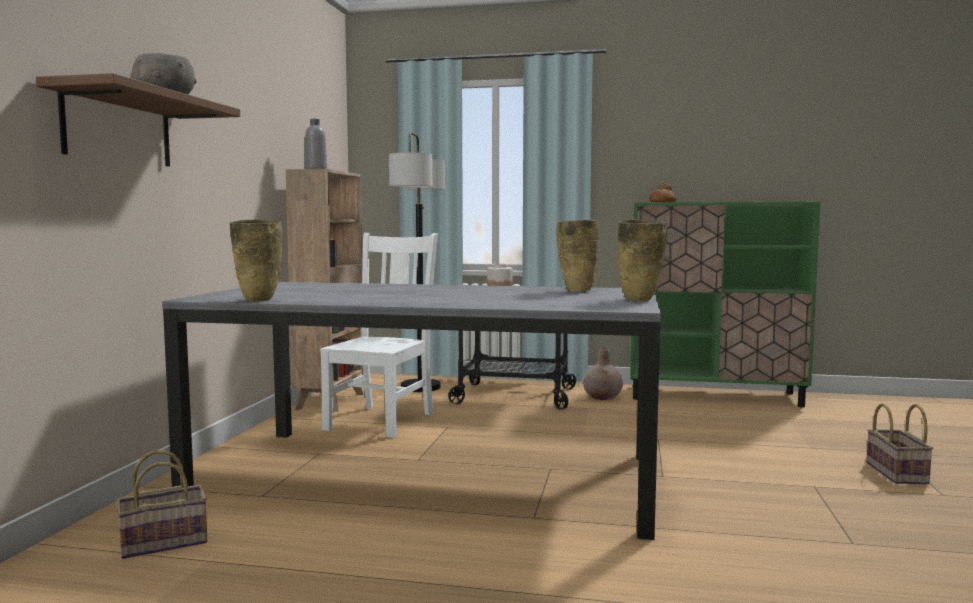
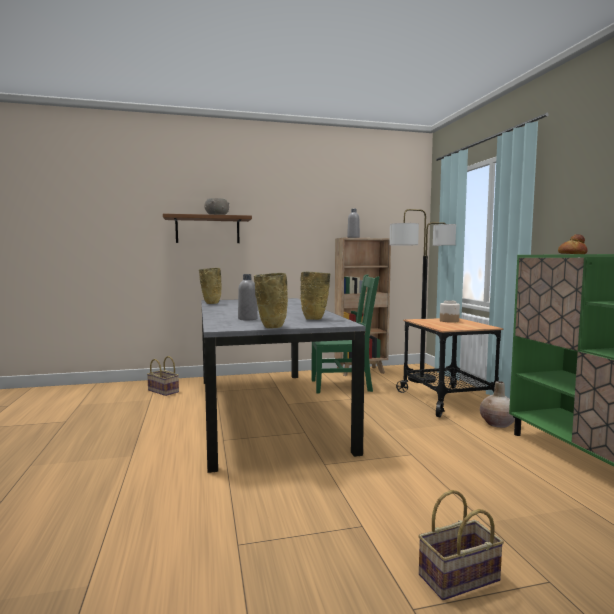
camera: 65 degrees right, 0 degrees up
(382, 420) = (343, 385): white chair -> green chair
(539, 300) = (247, 319): none -> grey bottle

